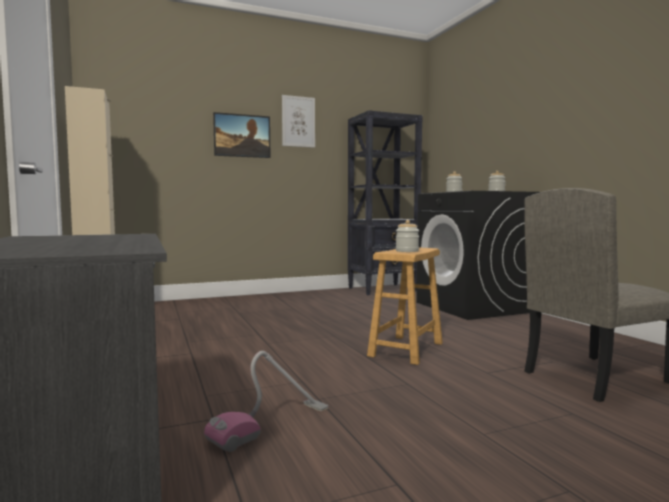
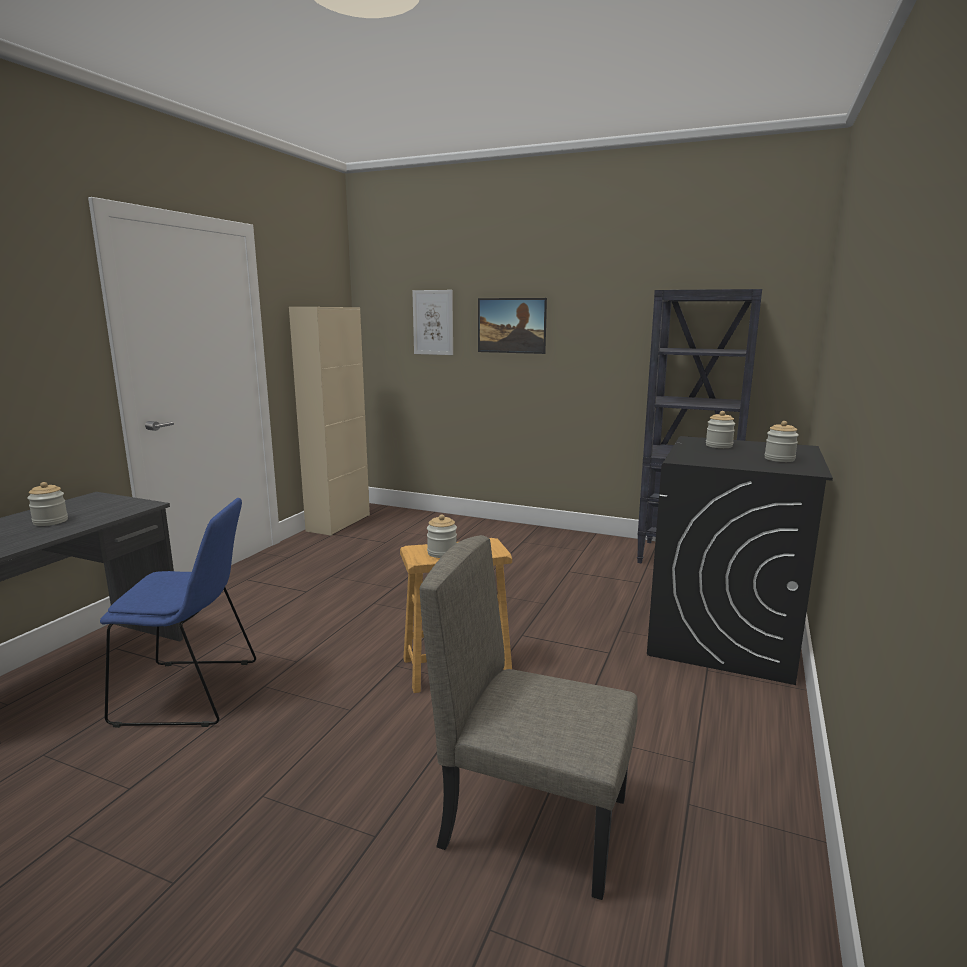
camera: 45 degrees right, 10 degrees up
(77, 240) = (50, 521): none -> jar
(272, 424) = (193, 692): vacuum cleaner -> blue chair
(298, 121) = (586, 301): picture -> picture (433, 322)

